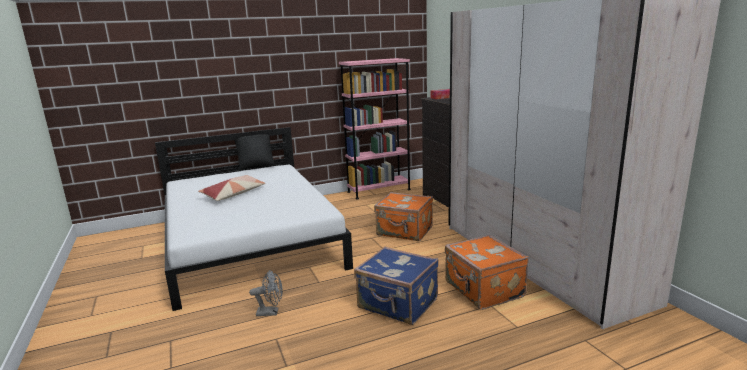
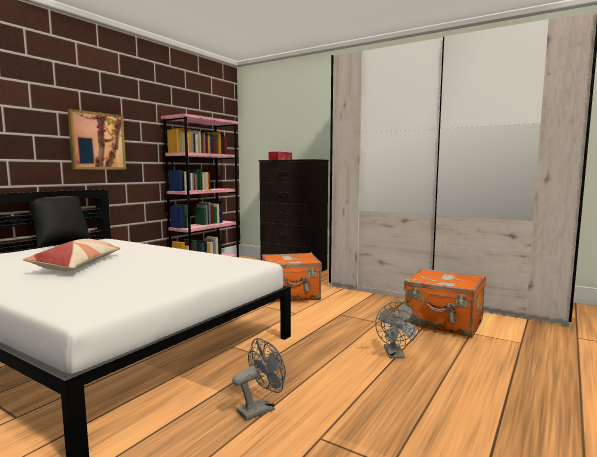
camera: 35 degrees left, 10 degrees down
(284, 90) = (97, 141): none -> picture
(397, 304) = (395, 355): blue suitcase -> grey fan

